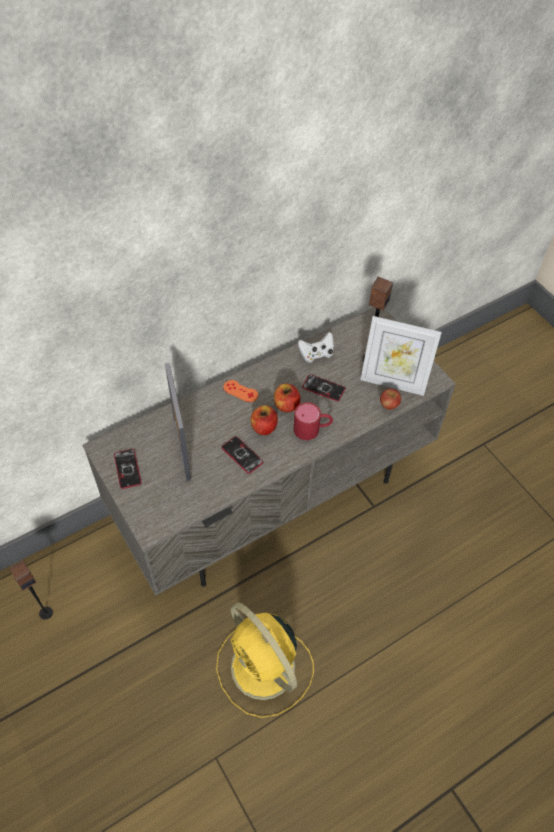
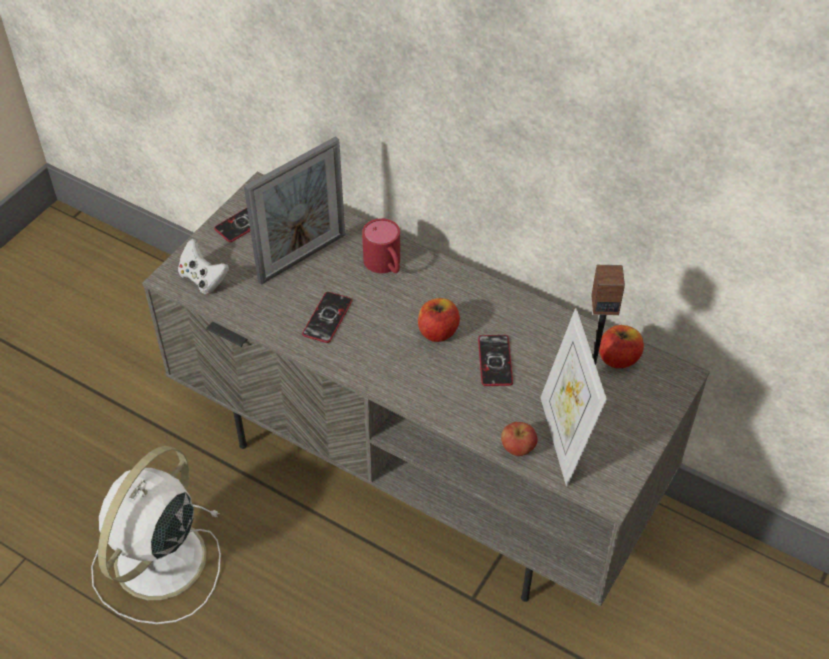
camera: 65 degrees right, 5 degrees down
(45, 612) = (136, 315): speaker -> none
(240, 391) = (428, 276): orange game controller -> none
(264, 427) = (385, 322): apple -> apple (618, 358)
(265, 669) = (158, 563): yellow fan -> white fan
(312, 429) = (415, 375): red mug -> red mug (385, 265)
(316, 354) = (550, 331): white game controller -> white game controller (203, 279)

